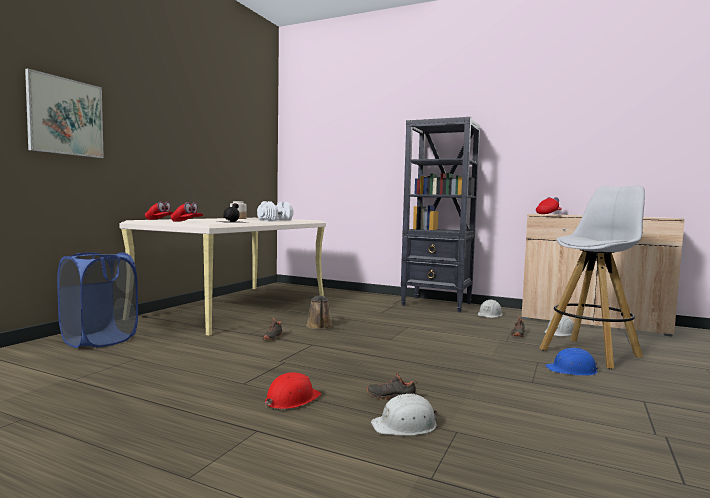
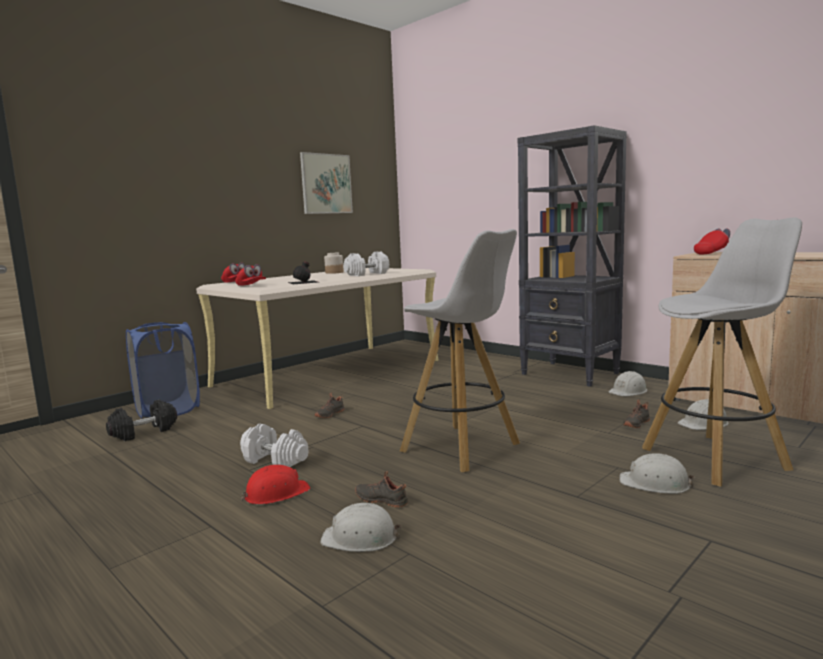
camera: 20 degrees right, 5 degrees up
(65, 117) = (129, 186): picture -> picture (326, 184)
(92, 359) = (144, 432): none -> black dumbbell
(262, 374) = (275, 461): none -> white dumbbell
(319, 326) = (393, 402): brown watering can -> none
(413, 356) = (462, 448): none -> white stool
(572, 370) = (655, 483): blue hard hat -> white hard hat

